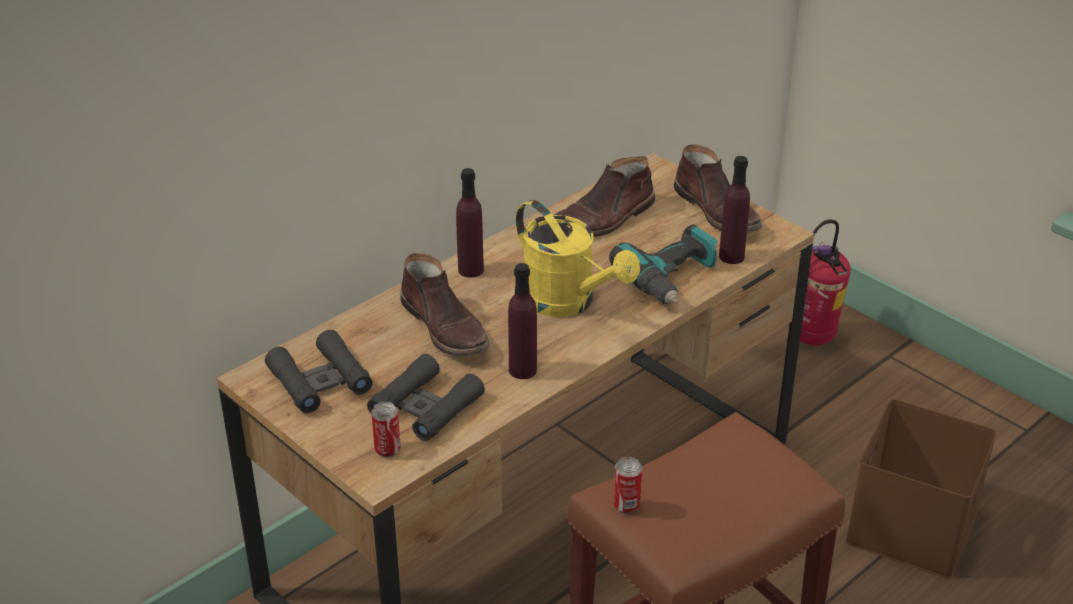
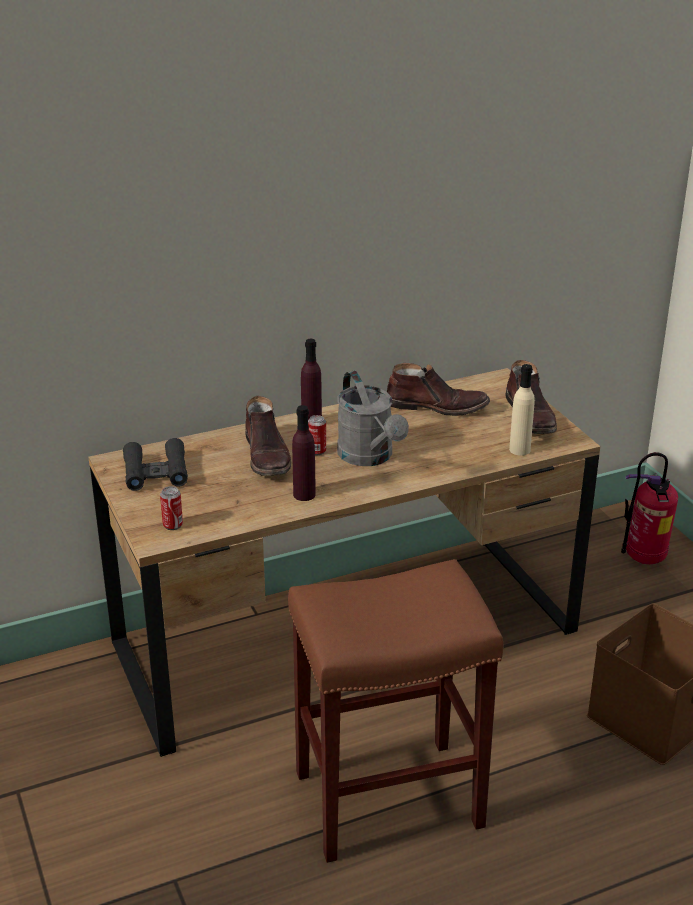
camera: 20 degrees right, 5 degrees down
(426, 407) = (218, 504): black binoculars -> none
(569, 302) = (370, 457): yellow watering can -> grey watering can
(604, 219) = (436, 406): brown boot -> brown boot turned 150 degrees counterclockwise
(626, 505) = (322, 600): can -> can (317, 451)
(671, 279) = (460, 456): power drill -> none
(731, 256) = (519, 450): purple bottle -> beige bottle

